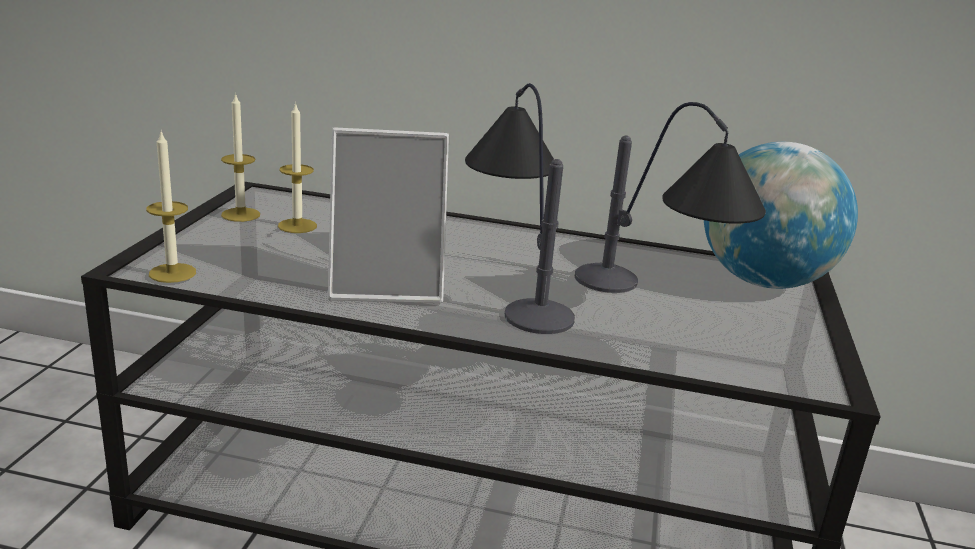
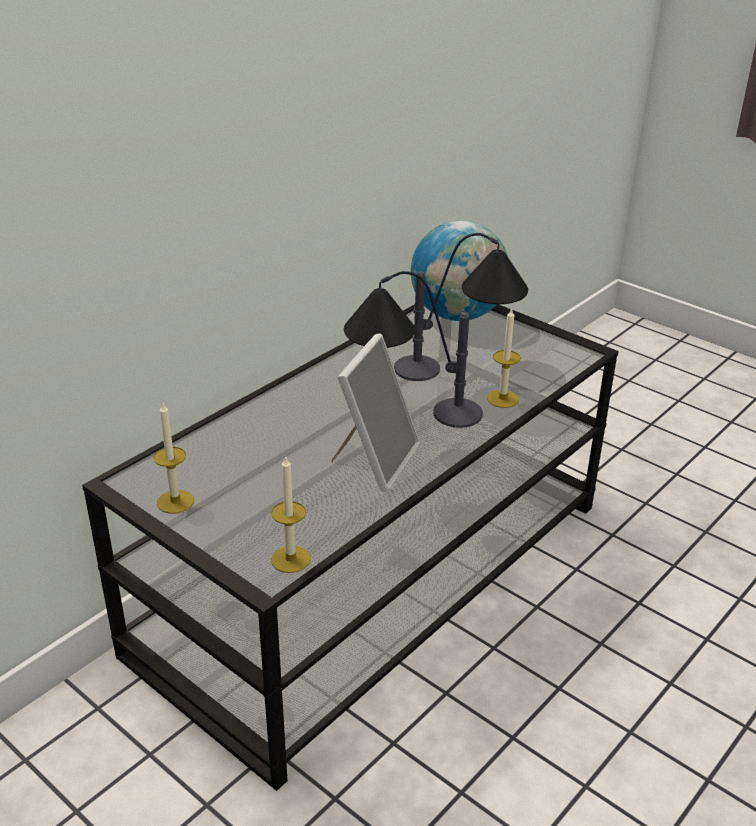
camera: 60 degrees left, 10 degrees up
(297, 226) = (226, 476): candle -> candle (502, 399)

